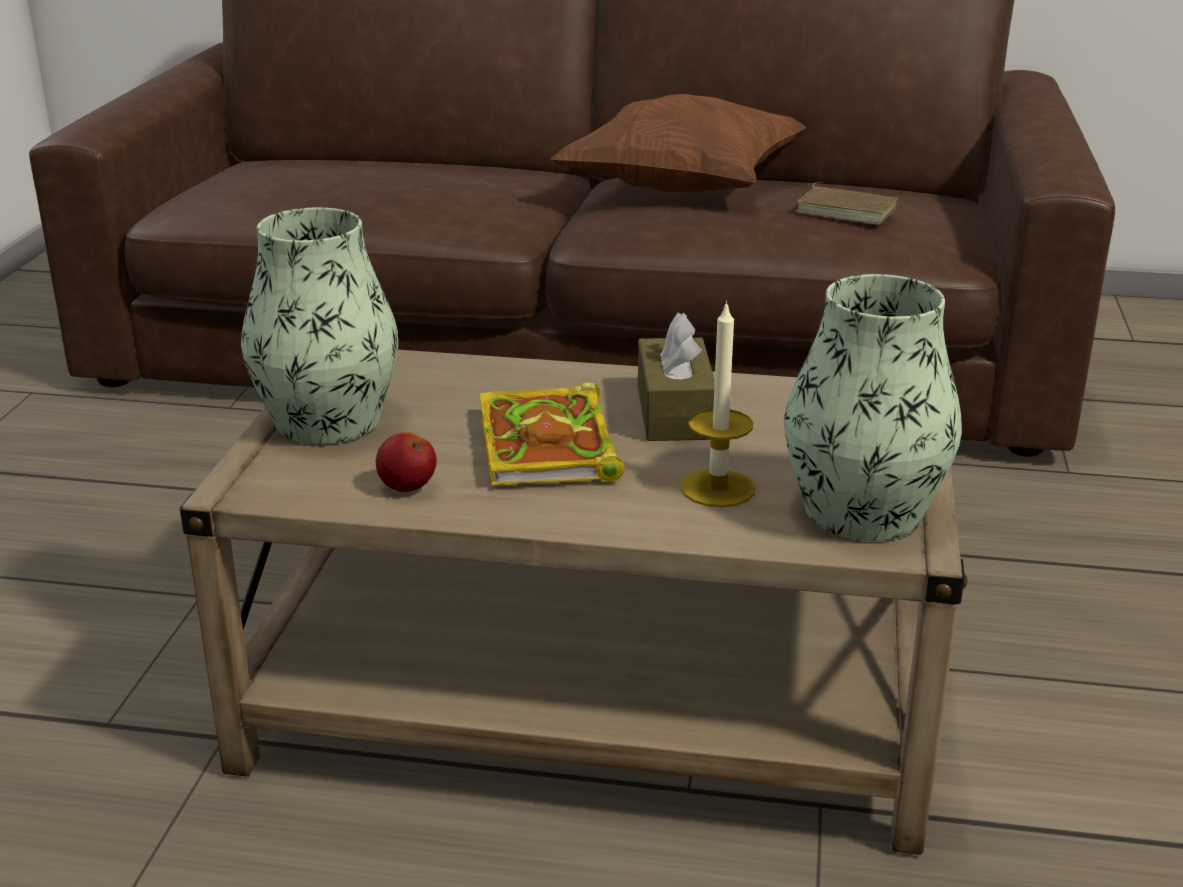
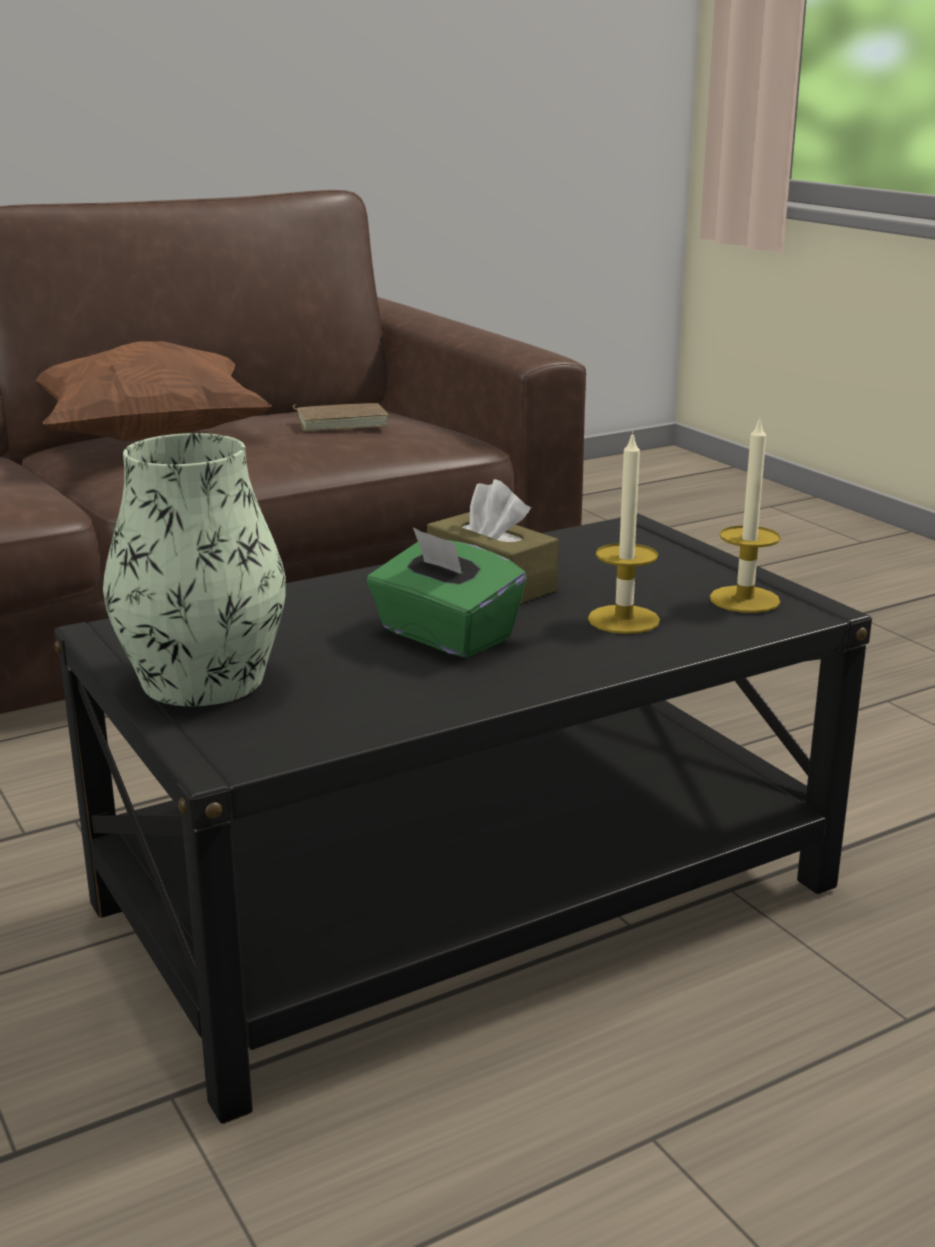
camera: 40 degrees left, 5 degrees down
(407, 488) = (384, 703): apple -> none
(550, 448) = (444, 636): book -> green tissue box
(592, 699) = (468, 898): beige coffee table -> black coffee table
(863, 510) = (744, 599): vase -> candle

